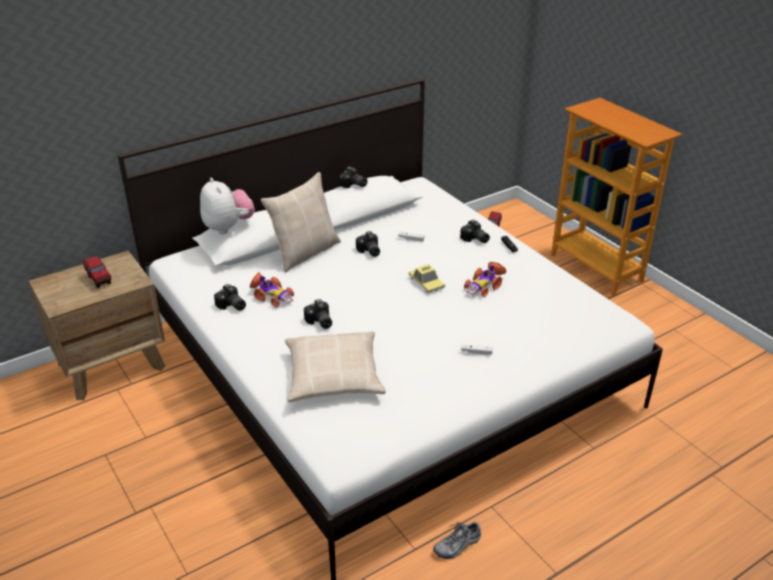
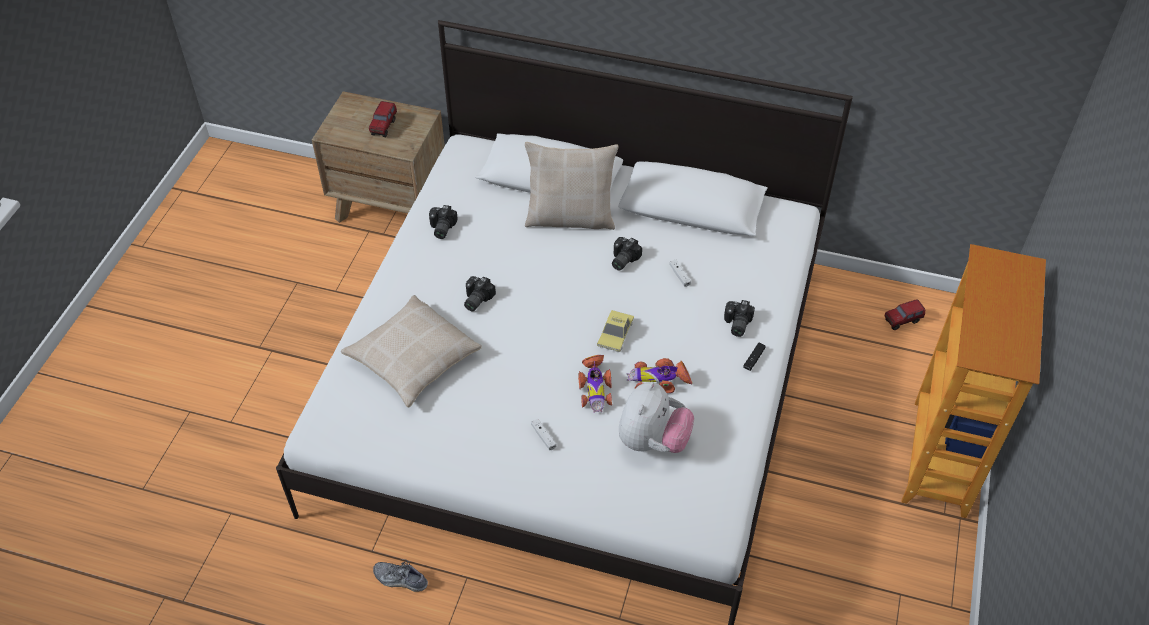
camera: 50 degrees right, 15 degrees up
(228, 227) = (522, 145): plush toy -> plush toy (652, 440)
(271, 296) = (481, 242): toy car -> toy car (595, 388)
(353, 185) = (689, 175): camera -> none

